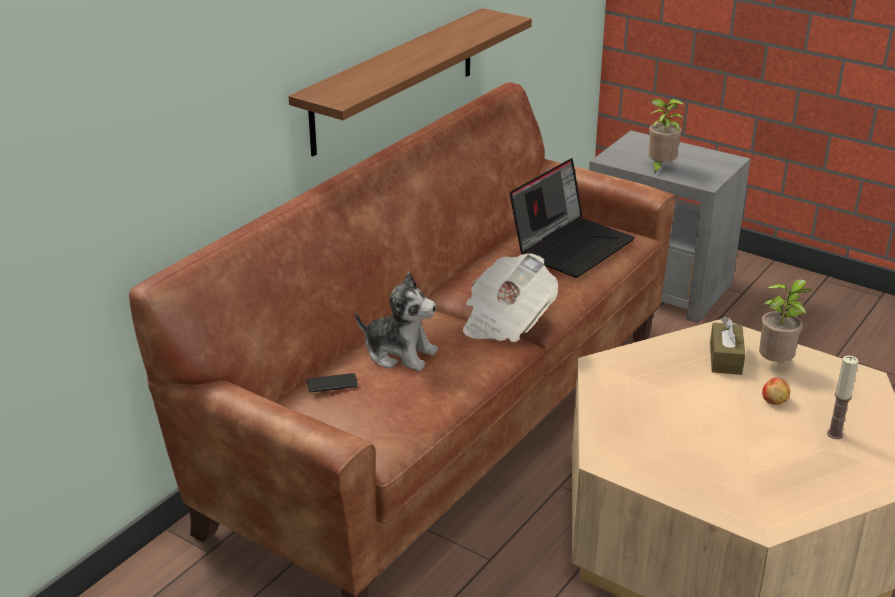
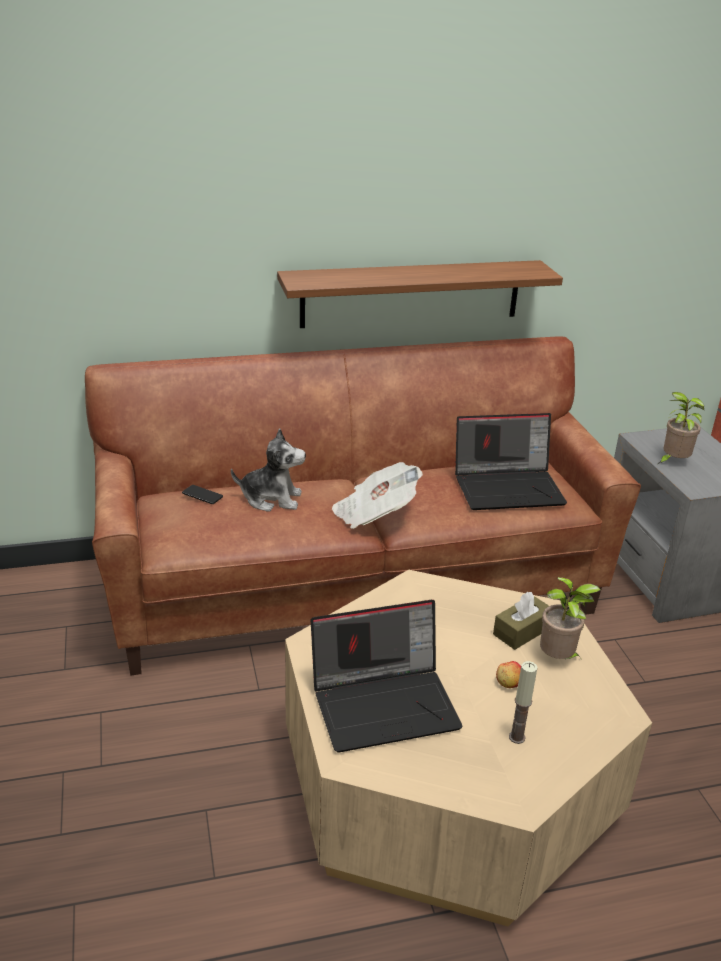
camera: 40 degrees right, 0 degrees up
(399, 353) = (271, 499): plush toy -> plush toy turned 60 degrees counterclockwise
(725, 467) = (385, 703): none -> laptop

